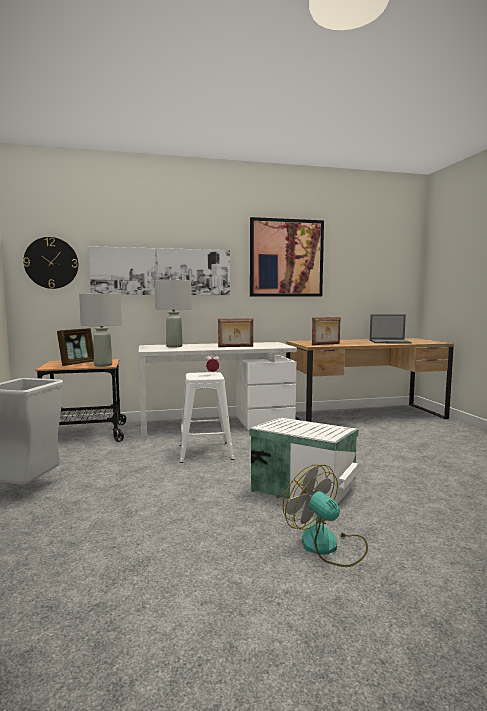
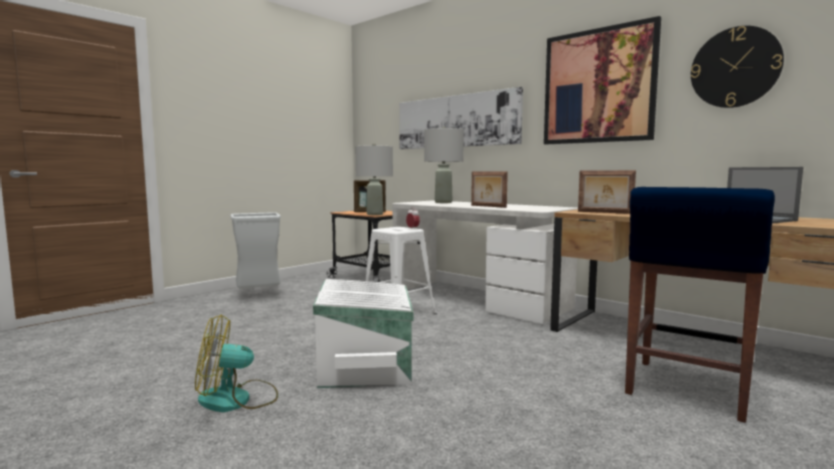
camera: 55 degrees right, 0 degrees up
(51, 263) = (378, 122): wall clock -> wall clock (735, 67)
(327, 546) = (237, 399): fan -> fan turned 120 degrees counterclockwise
(414, 434) = (686, 390): none -> blue stool

